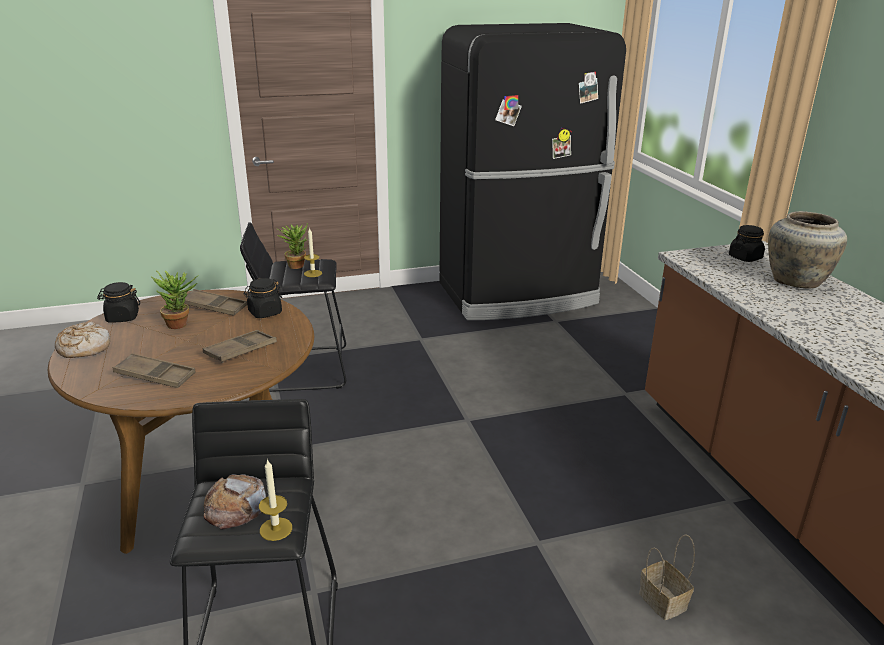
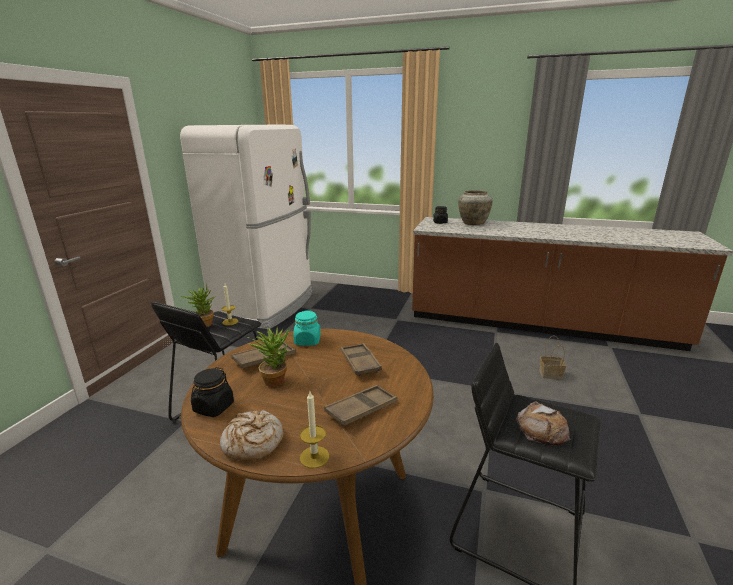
camera: 55 degrees left, 5 degrees down
(265, 313) = (307, 341): black jar -> turquoise jar
(276, 529) = (574, 418): candle -> candle (314, 457)
(519, 295) = (267, 306): black fridge -> white fridge

